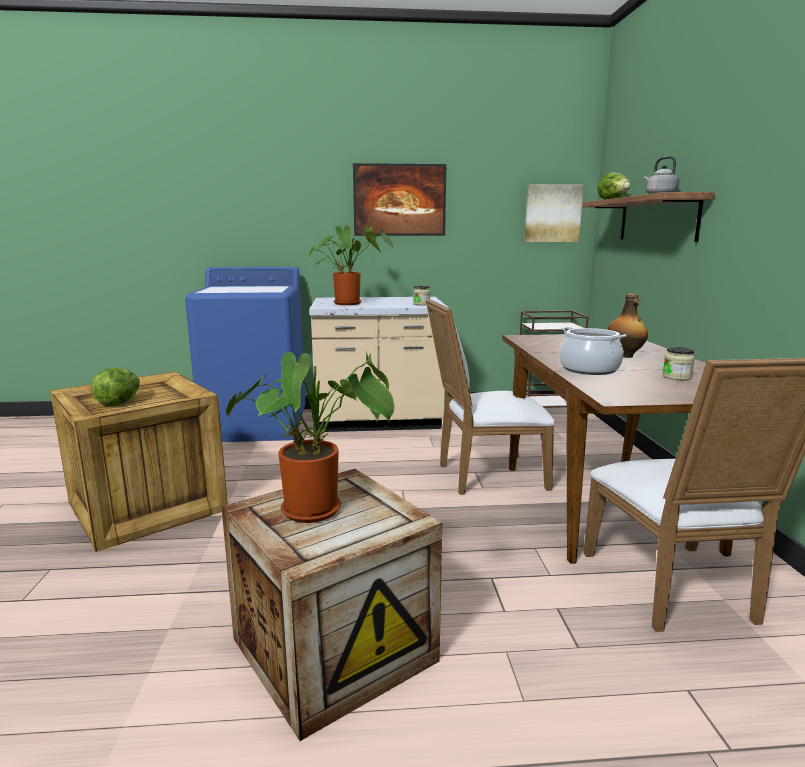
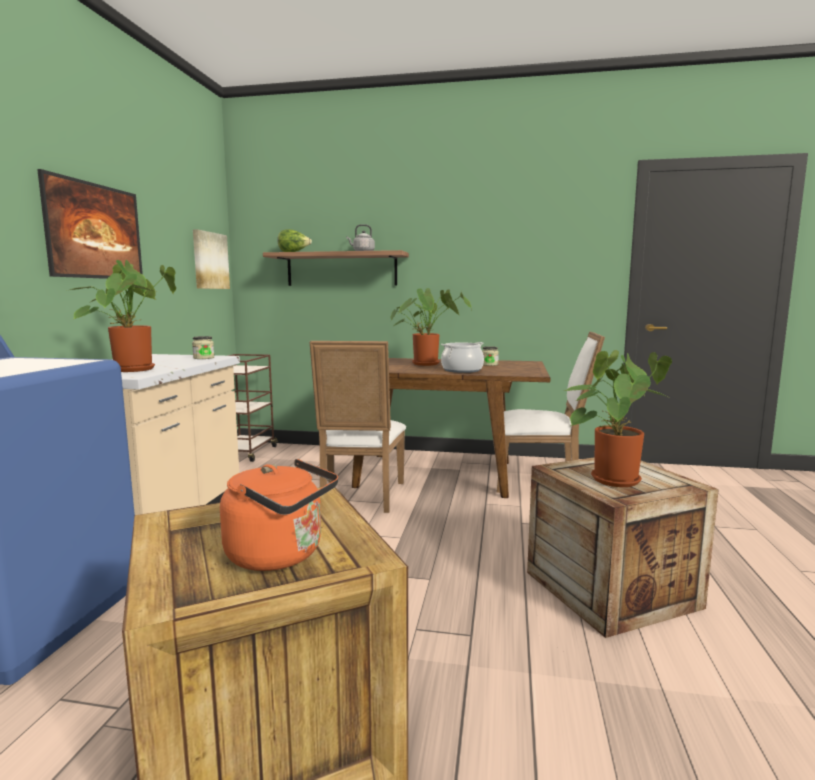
camera: 75 degrees left, 5 degrees down
(119, 402) = (280, 555): lettuce -> orange kettle
(624, 356) = (428, 363): bottle -> potted plant

